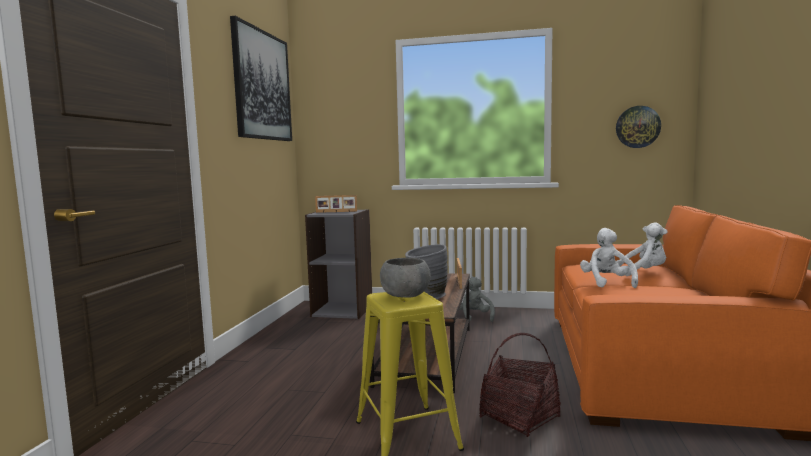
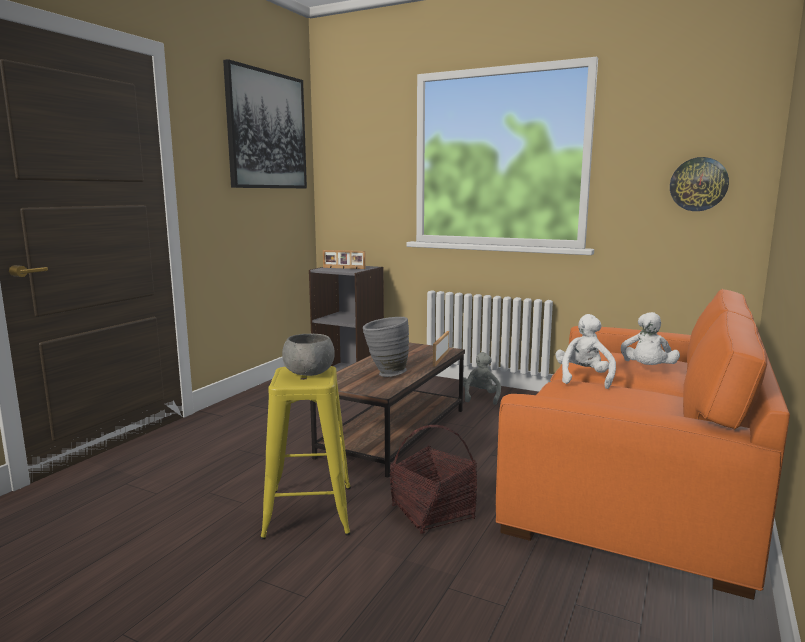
camera: 15 degrees right, 5 degrees up
(643, 272) = (647, 370): white plush toy -> white plush toy turned 90 degrees clockwise

